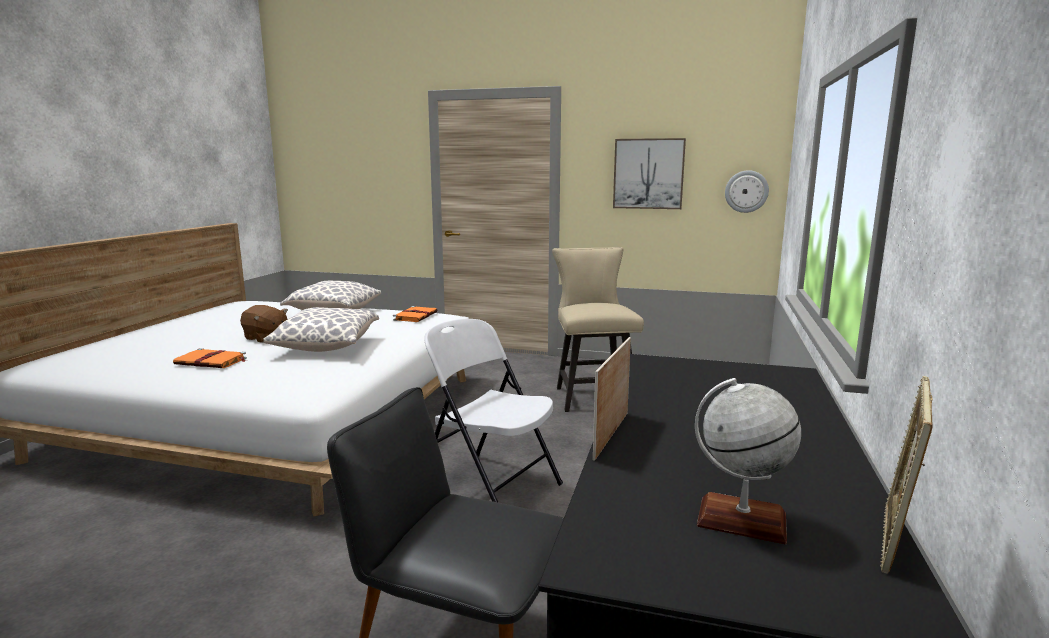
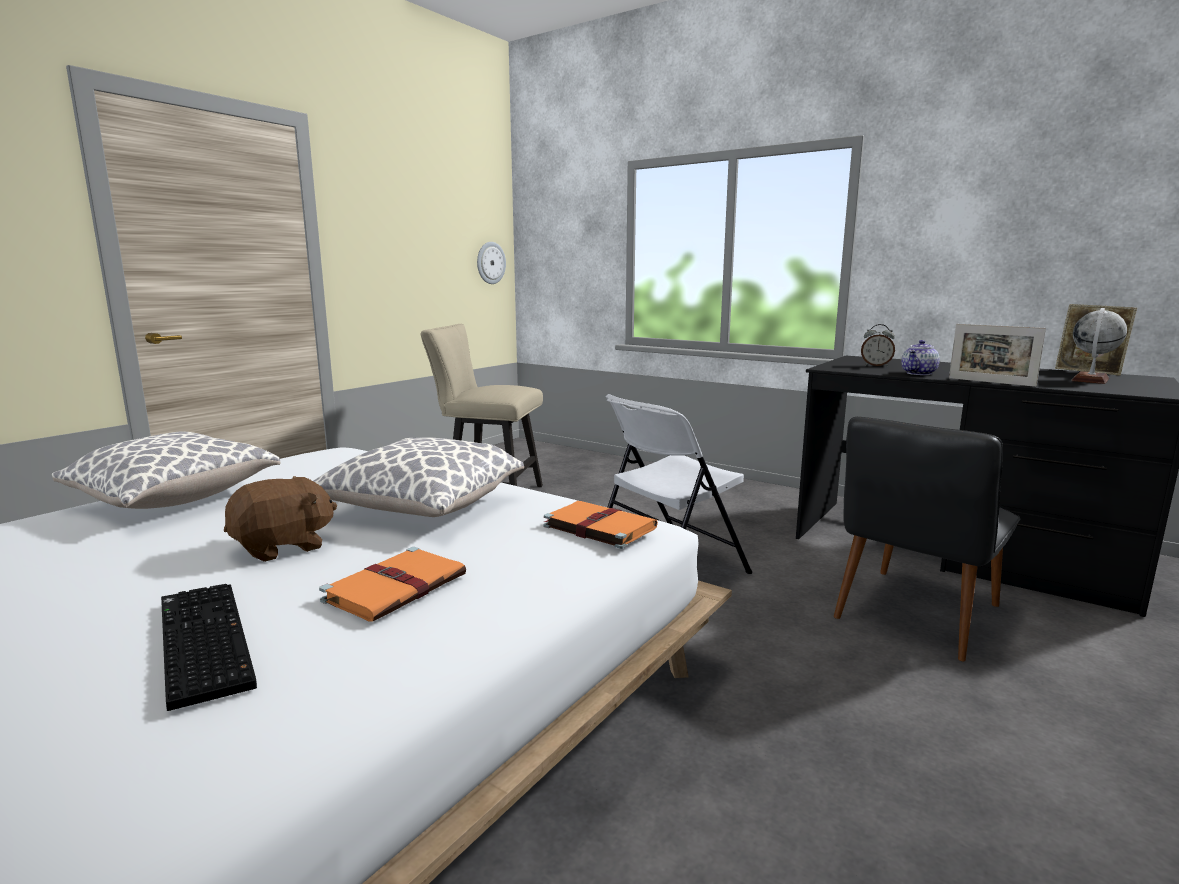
camera: 70 degrees left, 0 degrees up
(169, 348) = (200, 642): none -> keyboard
(416, 316) = (322, 458): orange book -> orange book (597, 527)
(648, 174) = (413, 242): picture -> none
(654, 399) = (919, 373): none -> teapot
(707, 380) = (876, 366): none -> alarm clock

